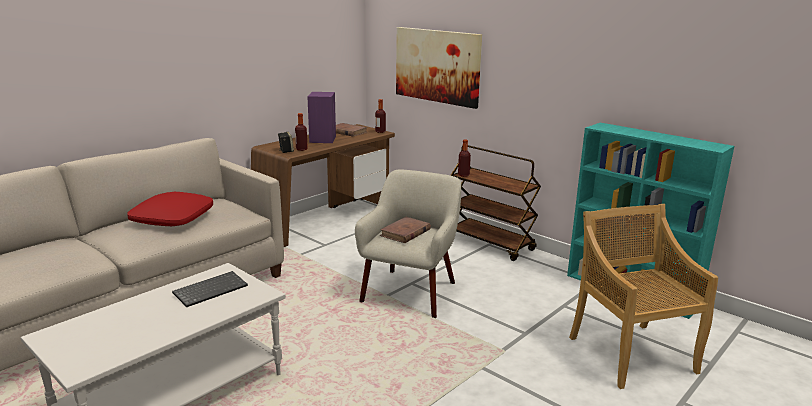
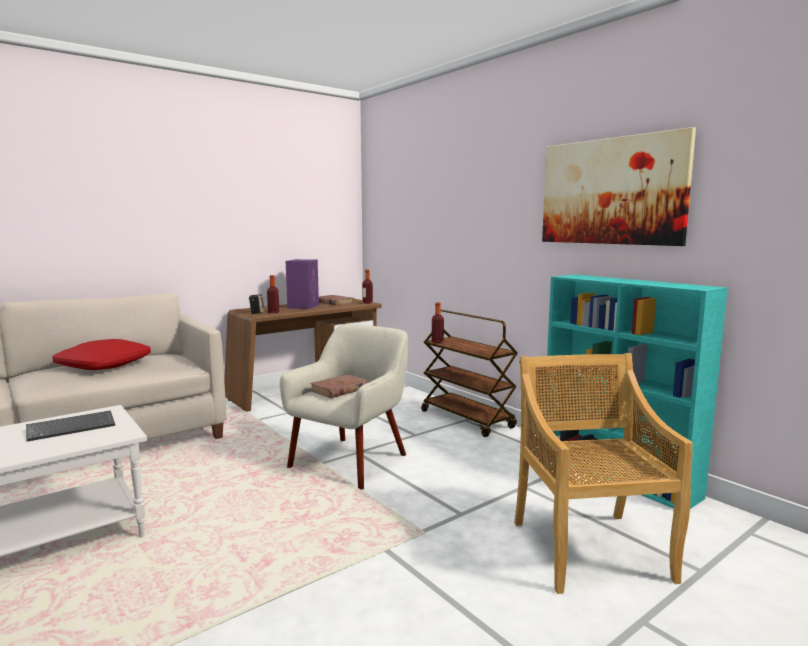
camera: 10 degrees right, 10 degrees down
(437, 66) = (420, 233): picture -> picture (611, 191)

